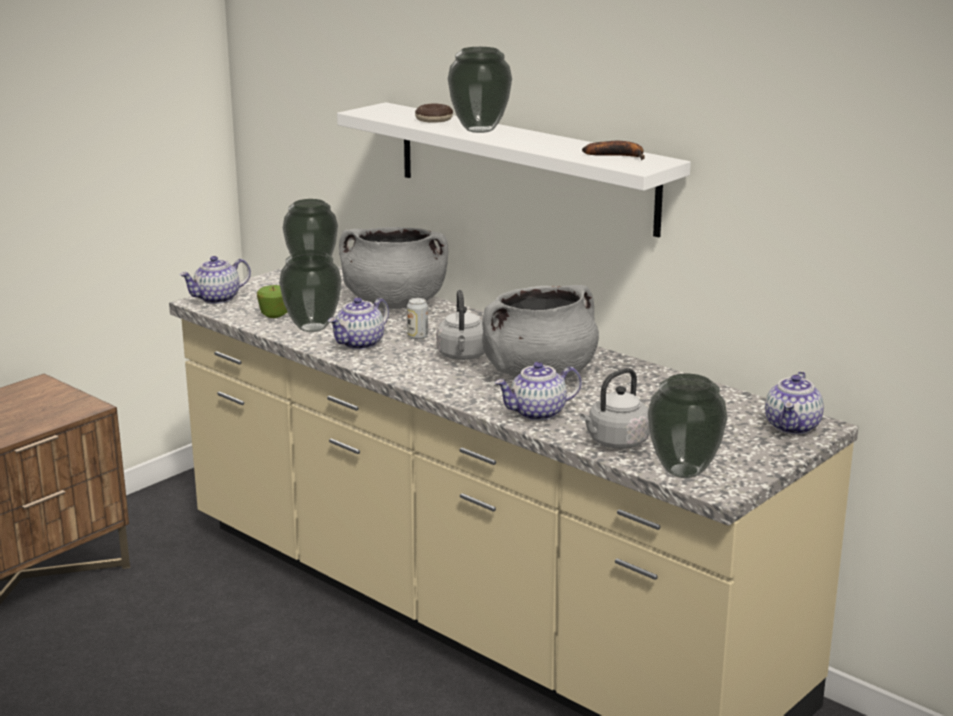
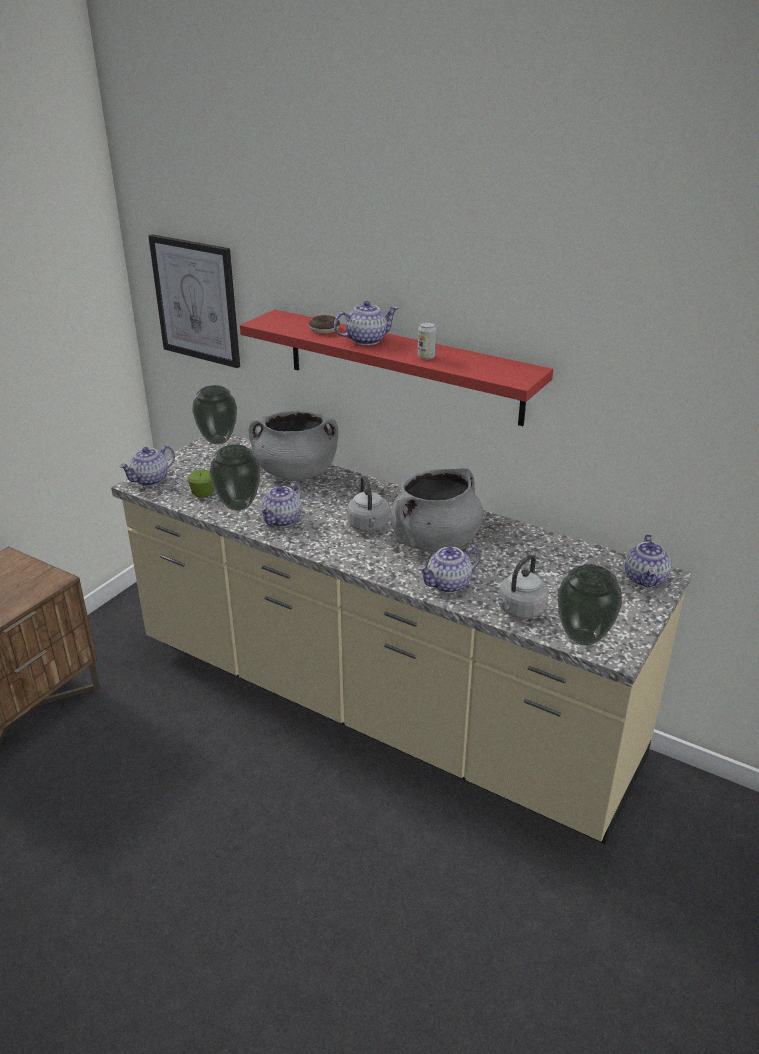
camera: 10 degrees left, 10 degrees up
(301, 96) = (196, 301): none -> picture
(417, 336) = (326, 508): can -> can (426, 357)
(478, 130) = (366, 340): vase -> teapot
(524, 167) = (402, 366): white shelf -> red shelf
(618, 156) = (494, 366): banana -> none

